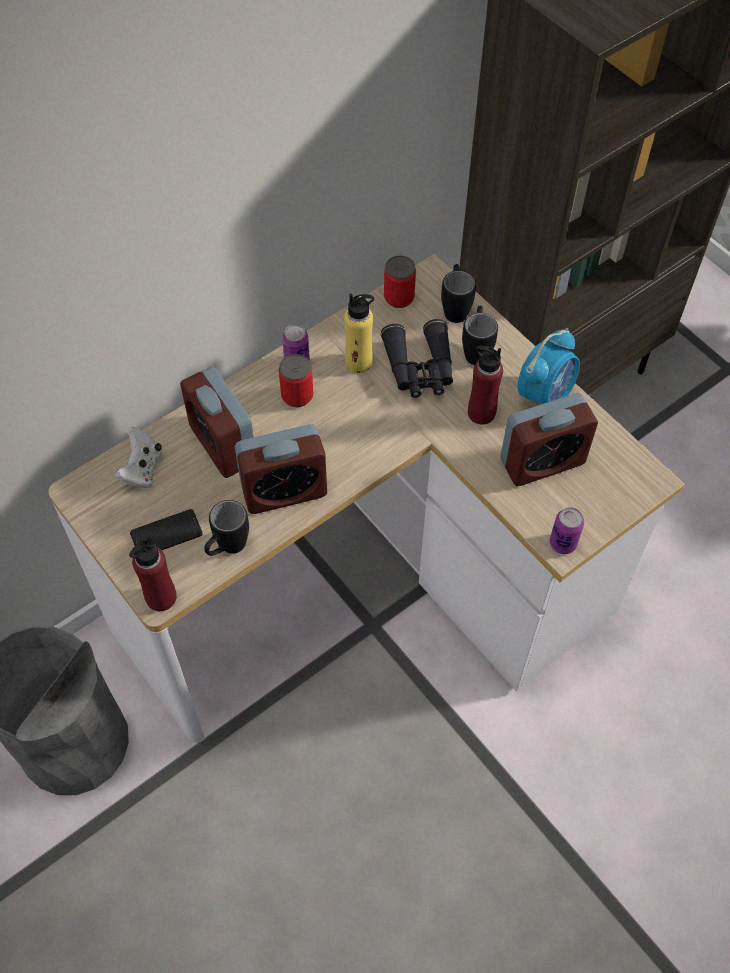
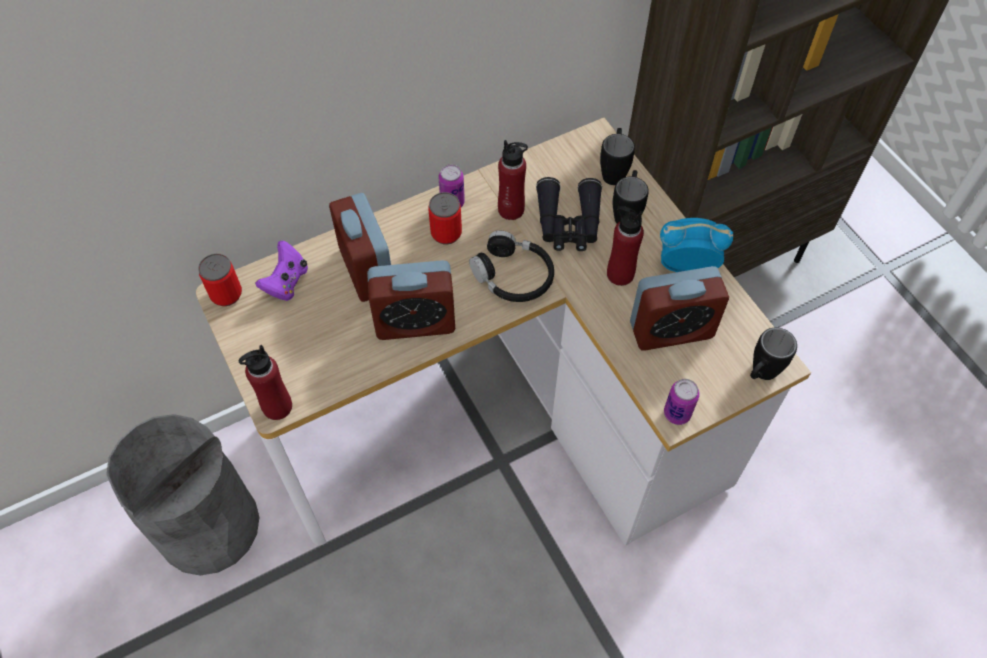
camera: 10 degrees right, 0 degrees up
(142, 469) = (286, 282): white game controller -> purple game controller
(166, 534) = (295, 346): phone -> none
(227, 549) = (349, 370): black mug -> black mug (760, 375)
(358, 362) = (511, 209): yellow bottle -> red bottle
(374, 430) = (513, 276): none -> black headphones
(399, 297) = (561, 154): can -> can (226, 294)
(545, 395) = (686, 265): alarm clock -> alarm clock turned 135 degrees counterclockwise

